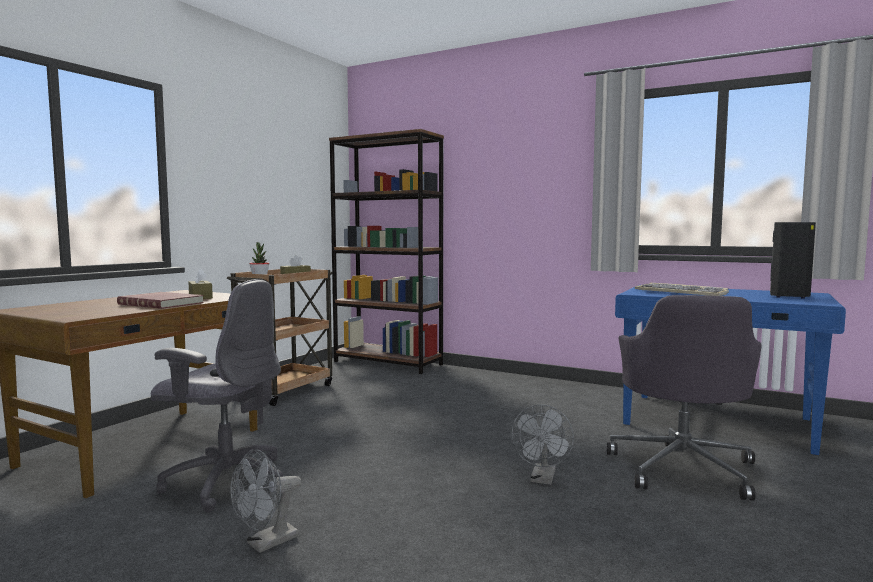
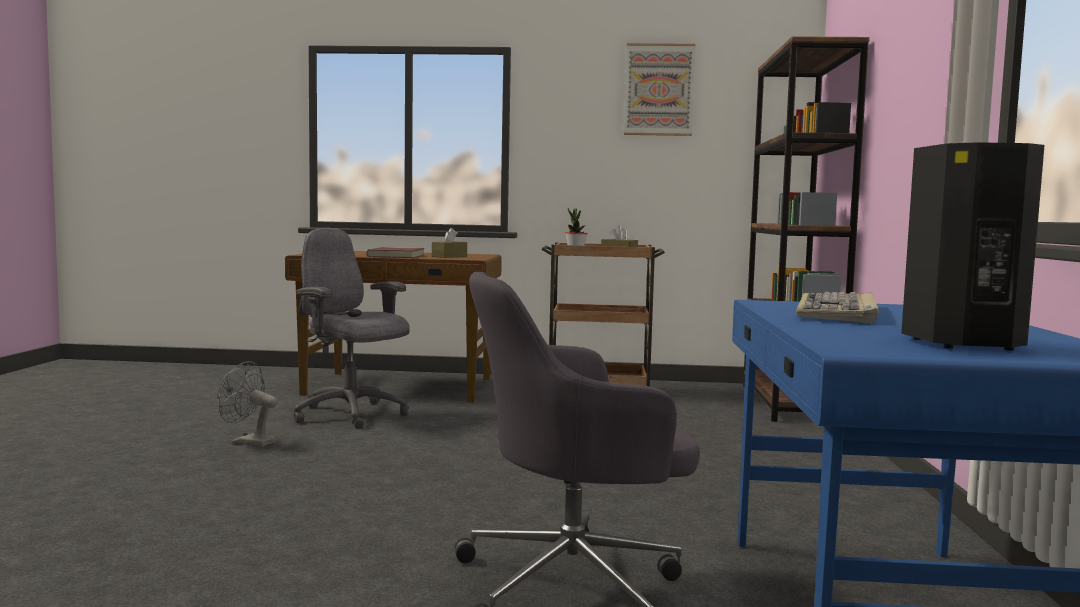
camera: 65 degrees right, 0 degrees up
(226, 481) = (351, 415): grey office chair -> grey office chair turned 135 degrees clockwise
(271, 144) = (659, 90): none -> picture
(542, 479) = (448, 509): grey fan -> none

